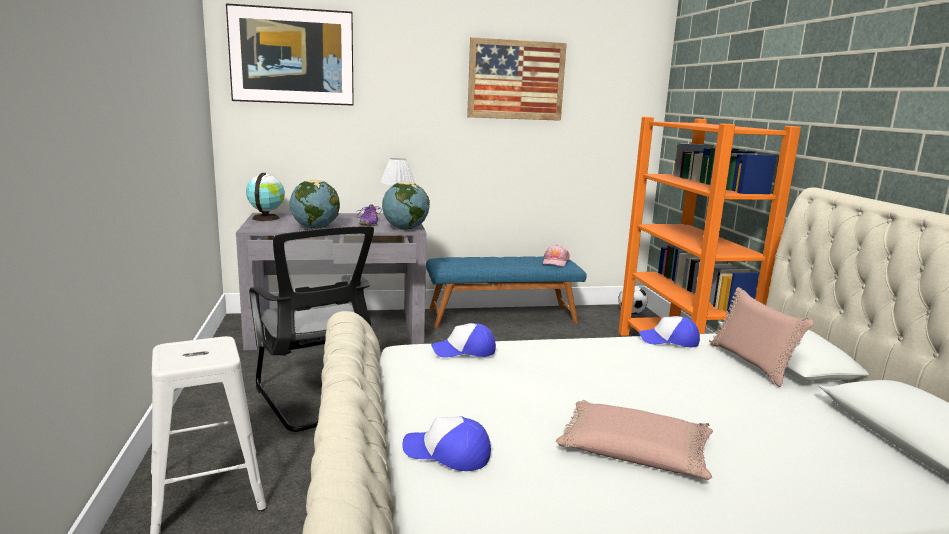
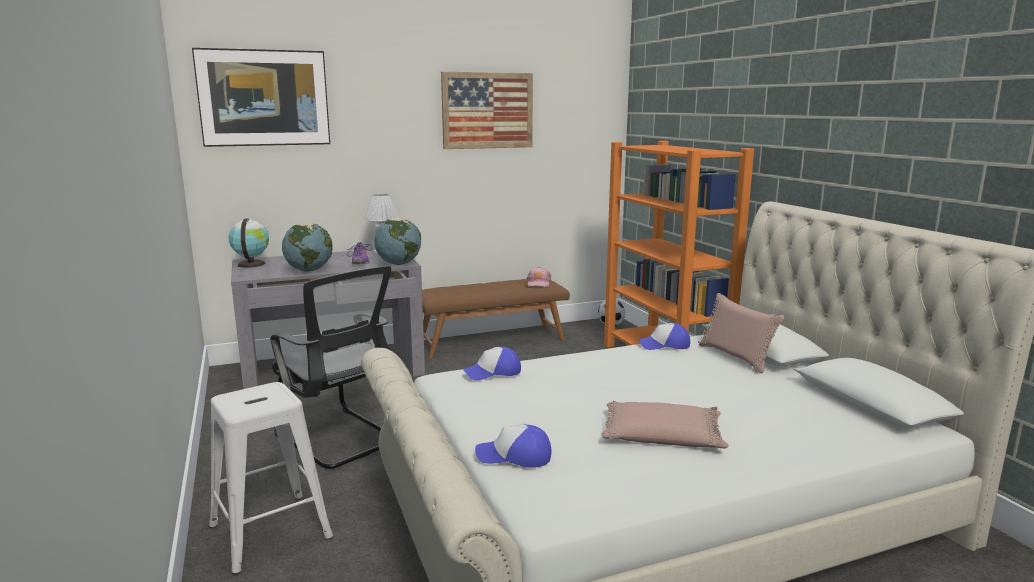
camera: 10 degrees left, 0 degrees up
(502, 316) = (491, 341): blue bench -> brown bench

